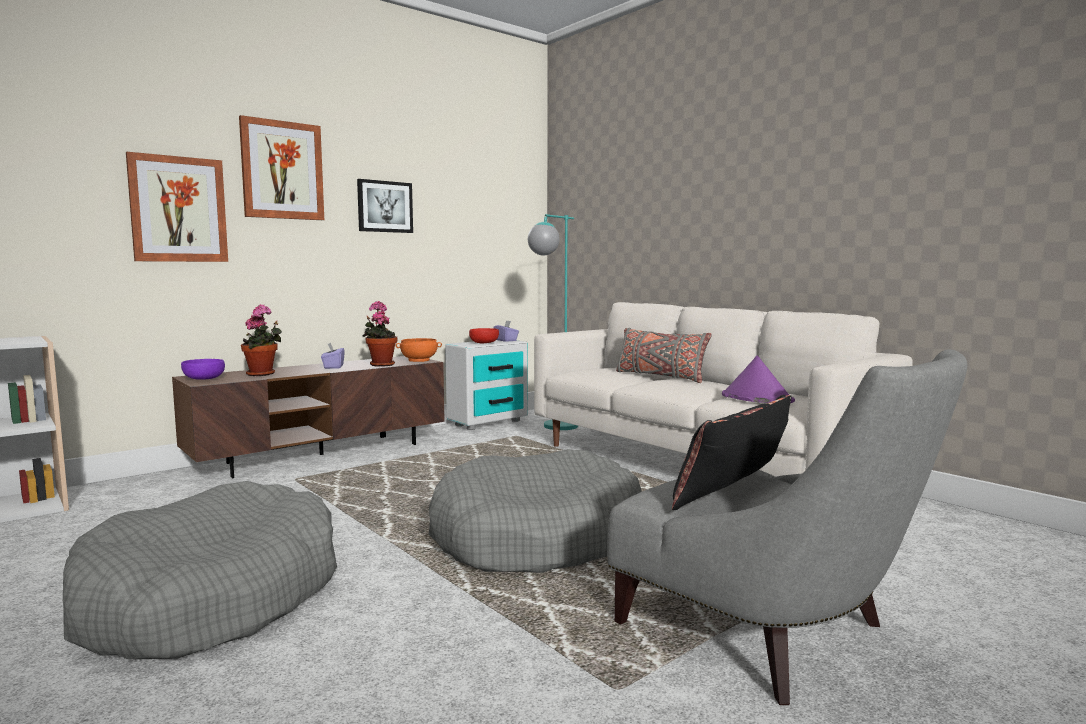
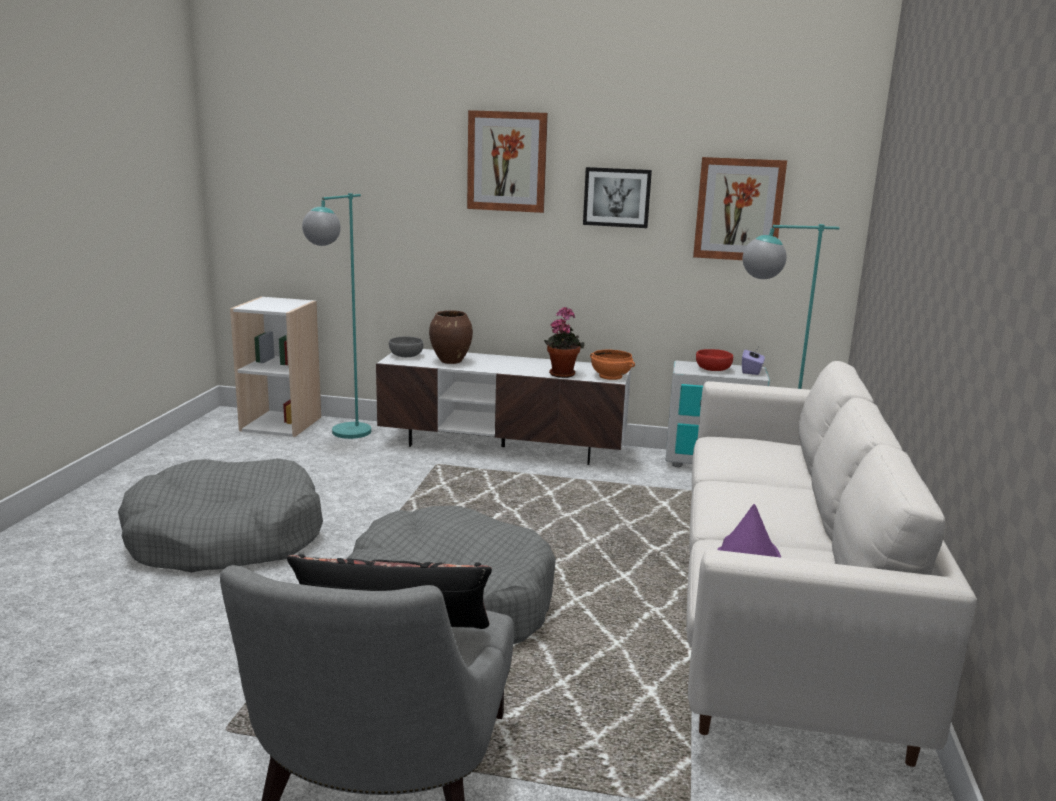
camera: 50 degrees right, 10 degrees up
(133, 493) = (343, 436): none -> turquoise floor lamp
(178, 209) = (413, 201): picture -> picture (738, 209)
(203, 379) = (405, 355): purple bowl -> grey bowl
(263, 374) = (451, 361): potted plant -> brown vase
(321, 454) = (503, 446): brown tv stand -> white tv stand
(333, 367) = (520, 366): purple tissue box -> none
(660, 376) = (789, 482): grey pillow -> none

